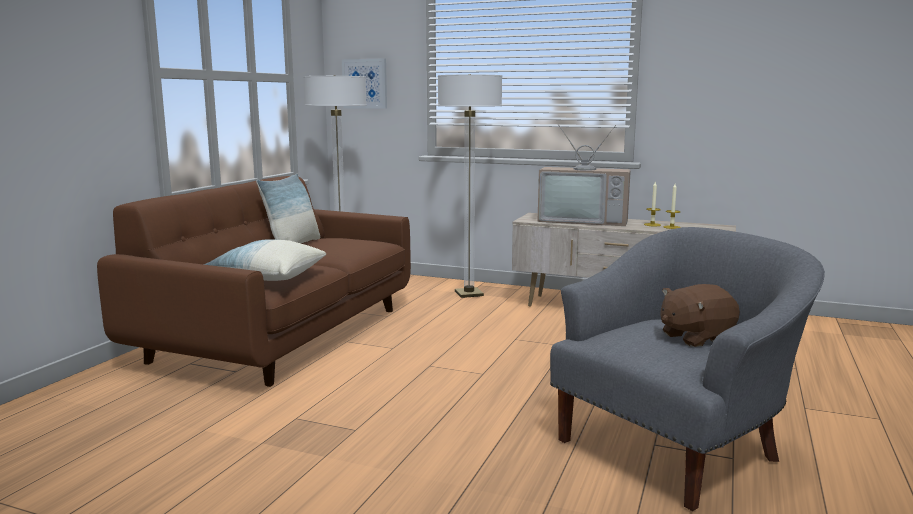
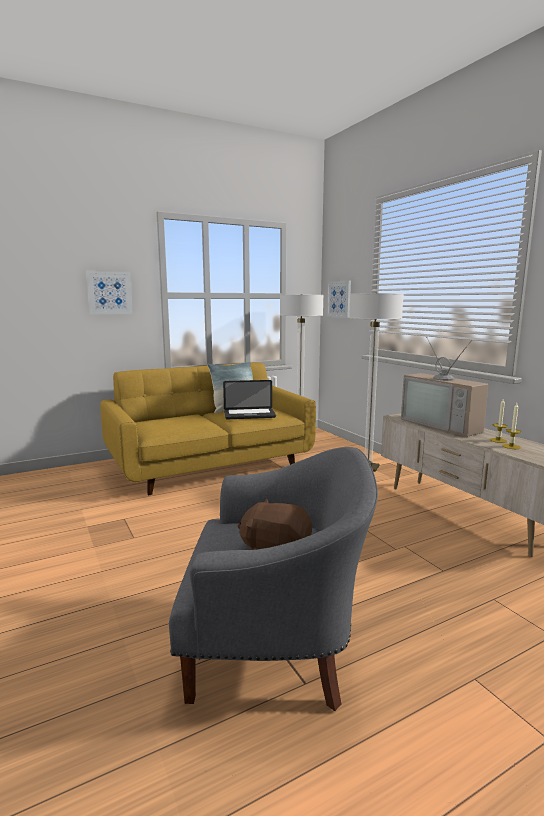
camera: 40 degrees right, 0 degrees up
(79, 65) = (109, 293): none -> picture
(268, 277) = (167, 426): pillow -> none
(283, 334) = (210, 465): brown sofa -> yellow sofa
(338, 247) = (249, 415): none -> laptop

